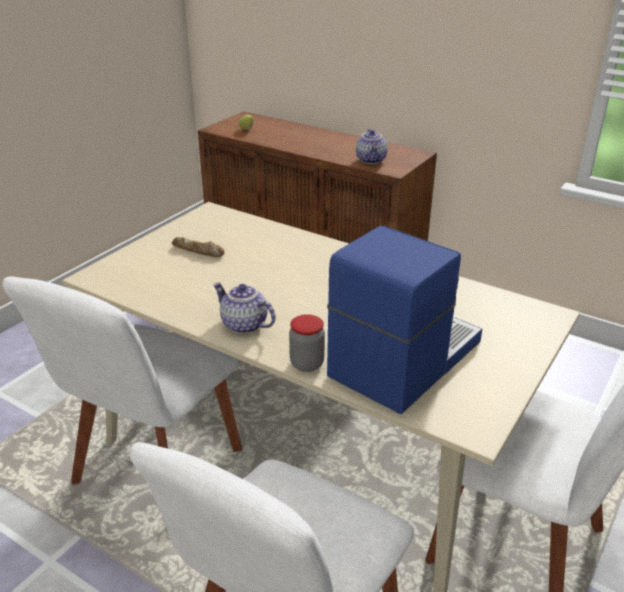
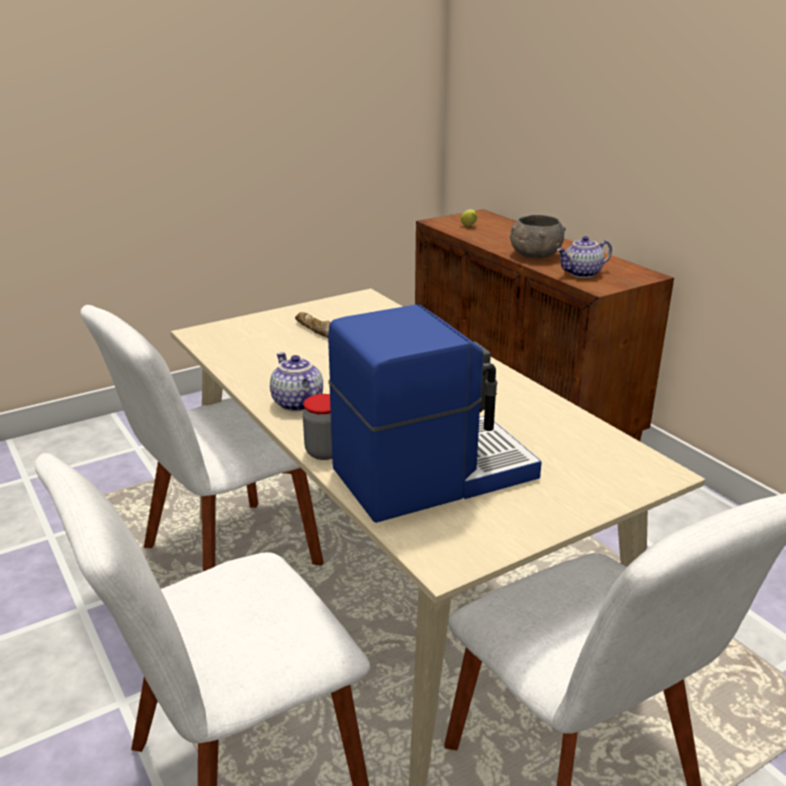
camera: 25 degrees right, 5 degrees down
(322, 149) = (534, 255): none -> grey bowl
(371, 160) = (582, 274): teapot -> teapot turned 45 degrees clockwise

